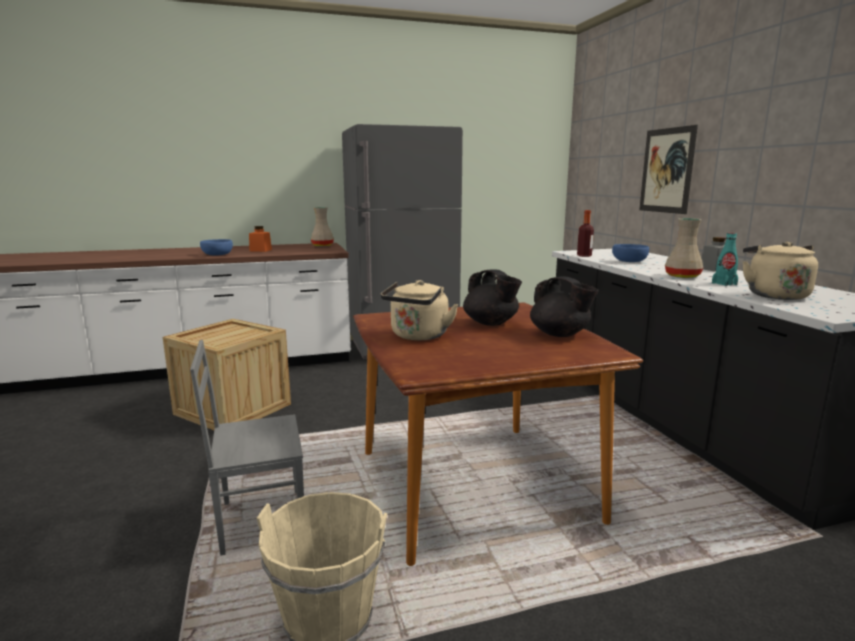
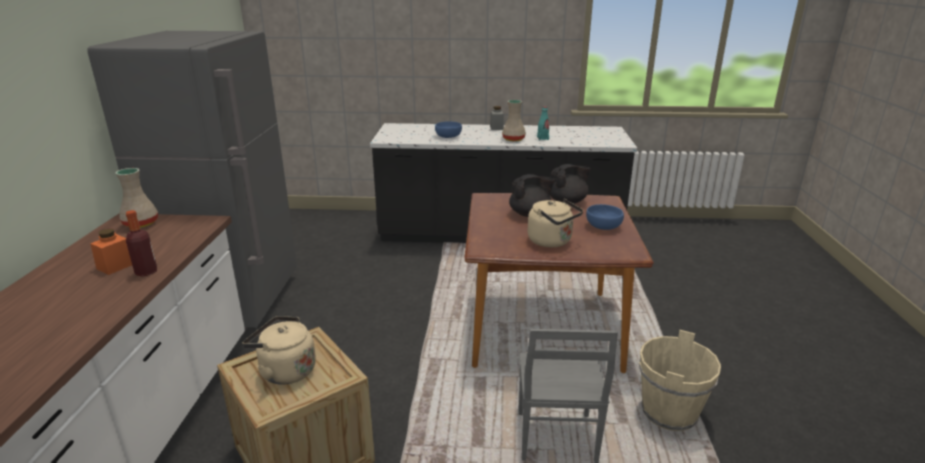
camera: 70 degrees left, 10 degrees up
(217, 254) = (108, 301): blue bowl -> blue bowl (603, 226)
(584, 256) = (408, 140): bottle -> bottle (146, 272)
(666, 170) = (400, 54): picture -> none
(774, 295) = (577, 138): beige kettle -> beige kettle (285, 371)

